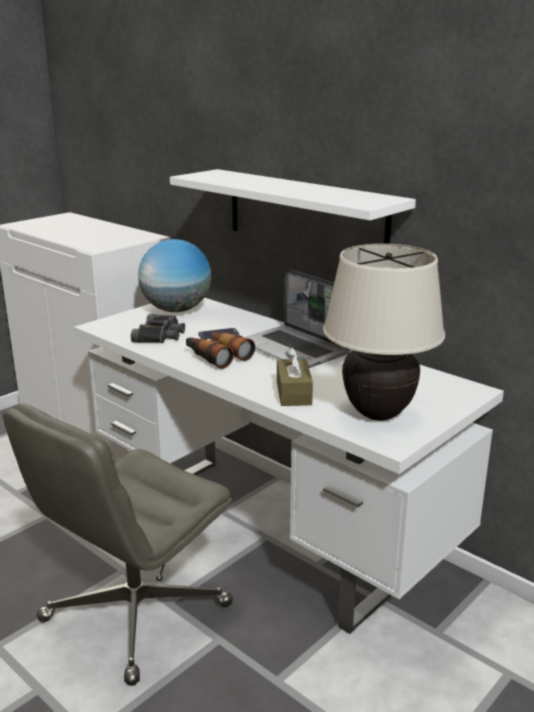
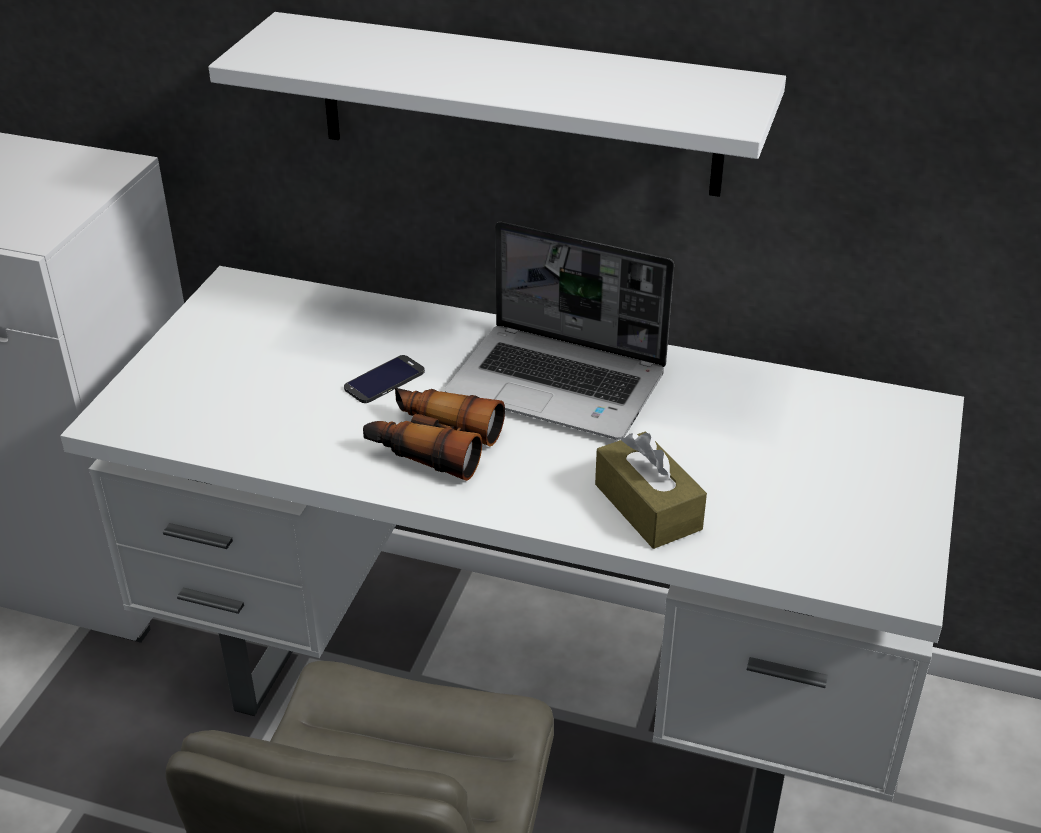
camera: 25 degrees left, 15 degrees up
(160, 335) = (270, 413): black binoculars -> none
(176, 310) = (242, 328): globe -> none
(378, 414) = (825, 518): beige table lamp -> none

